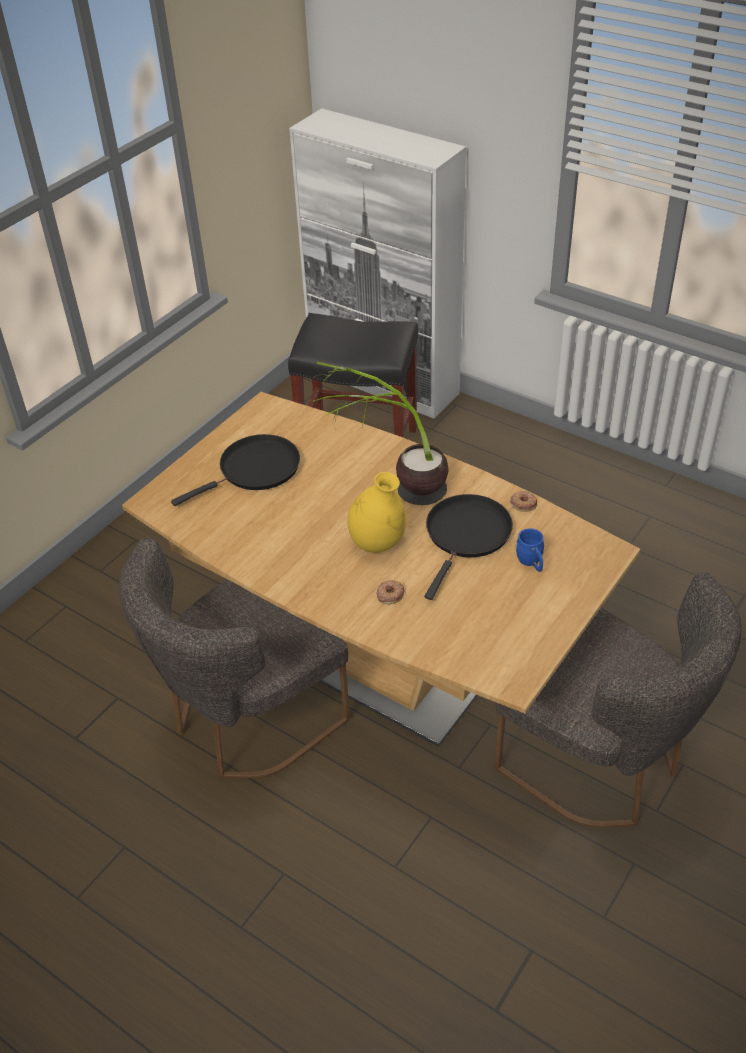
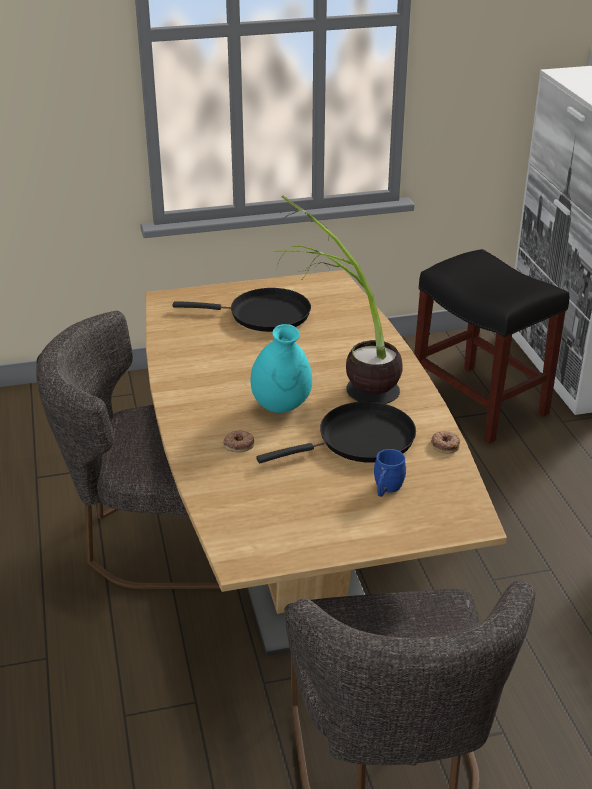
camera: 40 degrees right, 10 degrees down
(377, 543) = (281, 406): yellow vase -> turquoise vase

